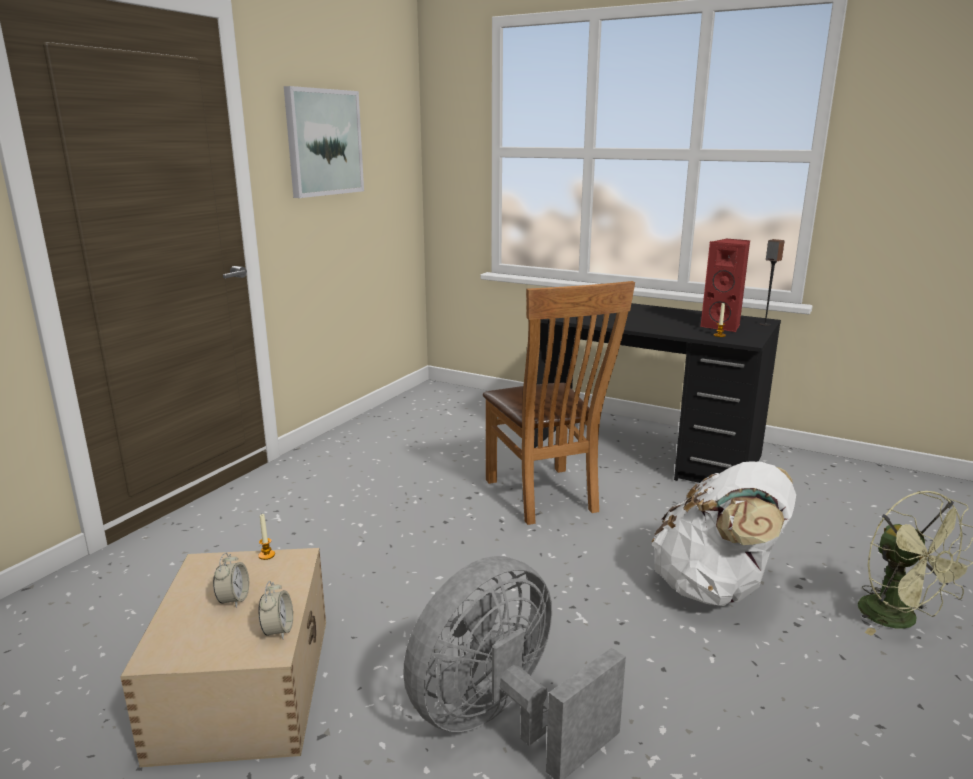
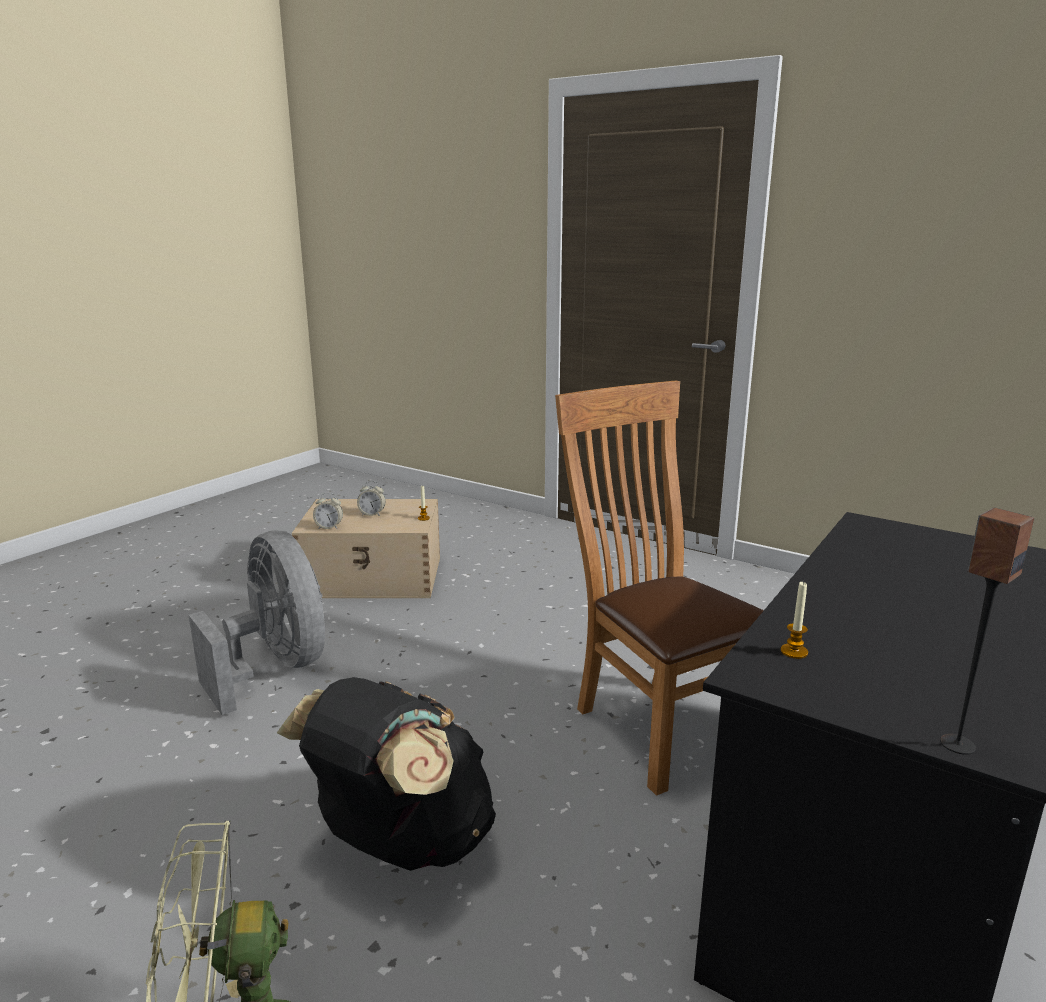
camera: 95 degrees right, 0 degrees up
(324, 142) = (903, 213): picture -> none
(545, 498) = (655, 725): brown chair -> brown chair turned 75 degrees clockwise
(715, 588) = (400, 843): white backpack -> black backpack
(723, 326) = (888, 673): red speaker -> none

